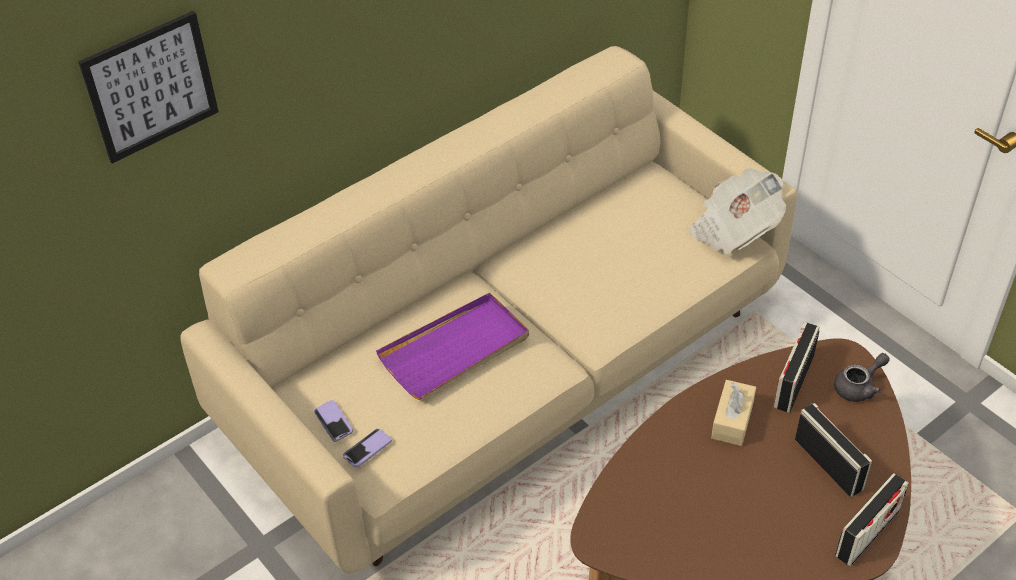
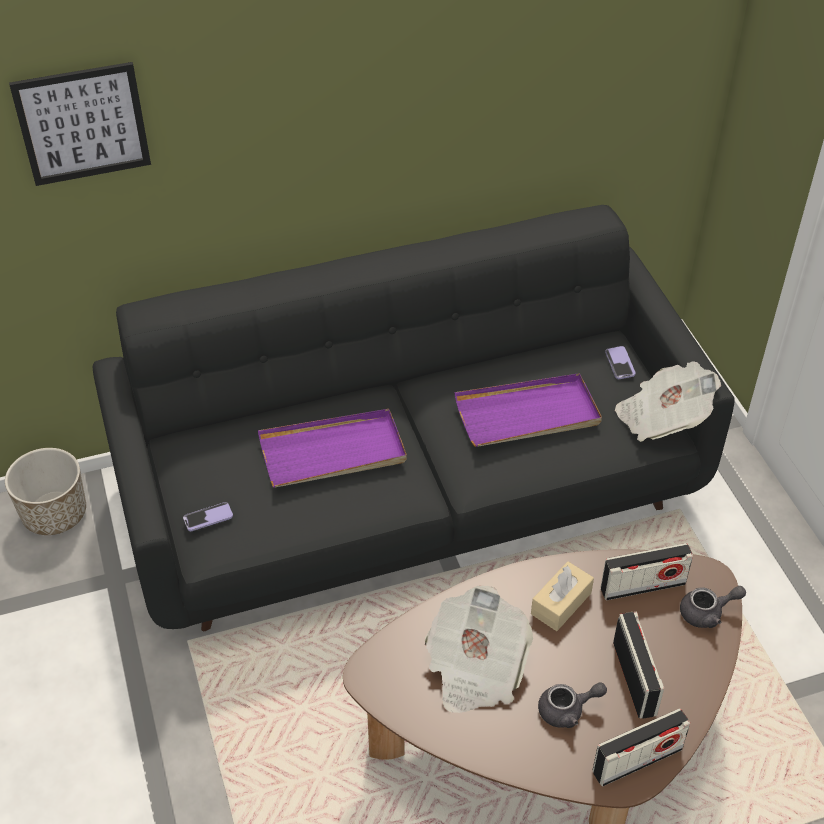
camera: 20 degrees right, 0 degrees up
(165, 503) = (55, 514): none -> planter
(333, 422) = (192, 484): phone -> phone (620, 364)
(510, 372) = (412, 494): beige sofa -> black sofa
(616, 260) = (528, 414): none -> purple tray
(688, 503) = (475, 668): none -> newspaper
(787, 511) = (567, 710): none -> grey teapot
(793, 381) = (642, 586): radio -> radio turned 150 degrees counterclockwise

